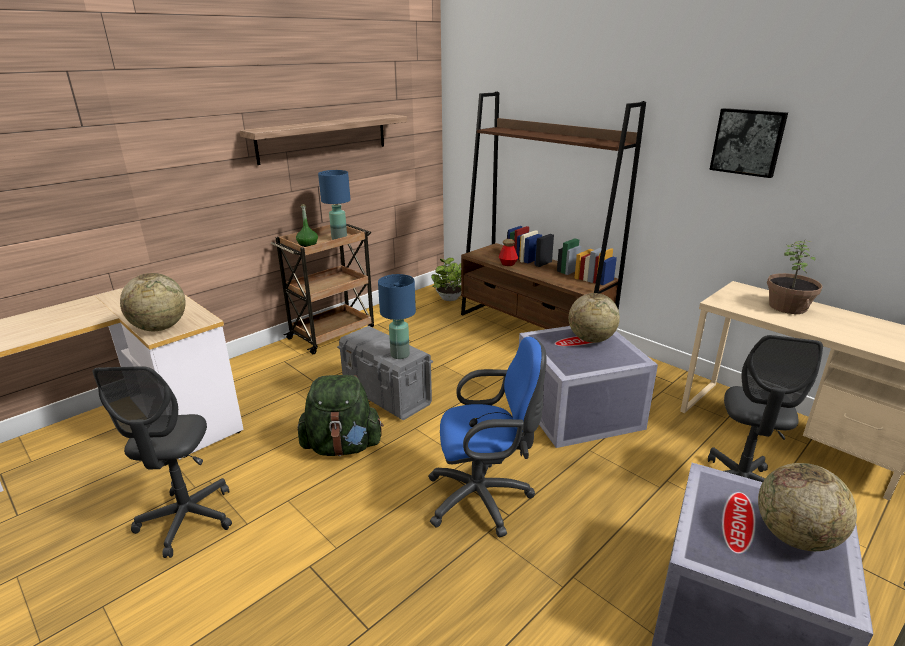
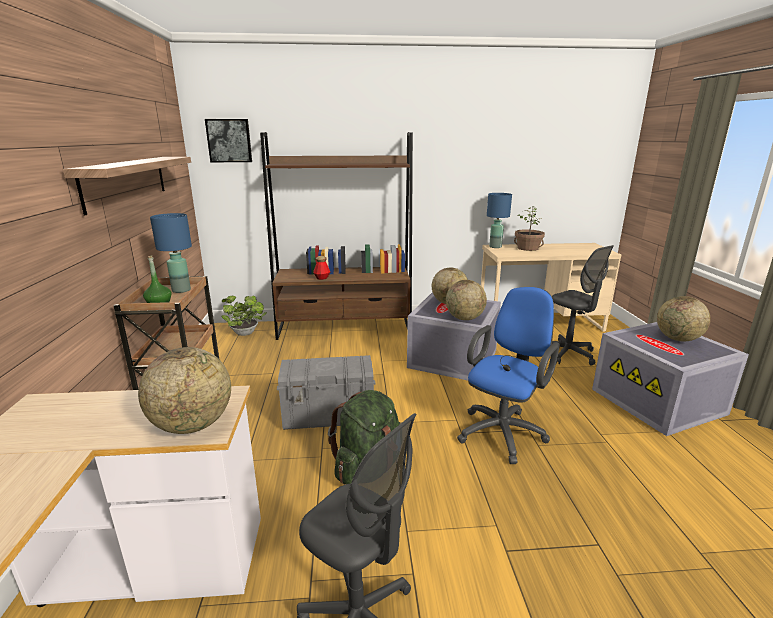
camera: 50 degrees left, 5 degrees down
(400, 355) = (354, 365): blue table lamp -> blue table lamp (495, 247)
(565, 361) = (464, 318): none -> globe
(748, 142) = (477, 154): picture -> picture (229, 140)

